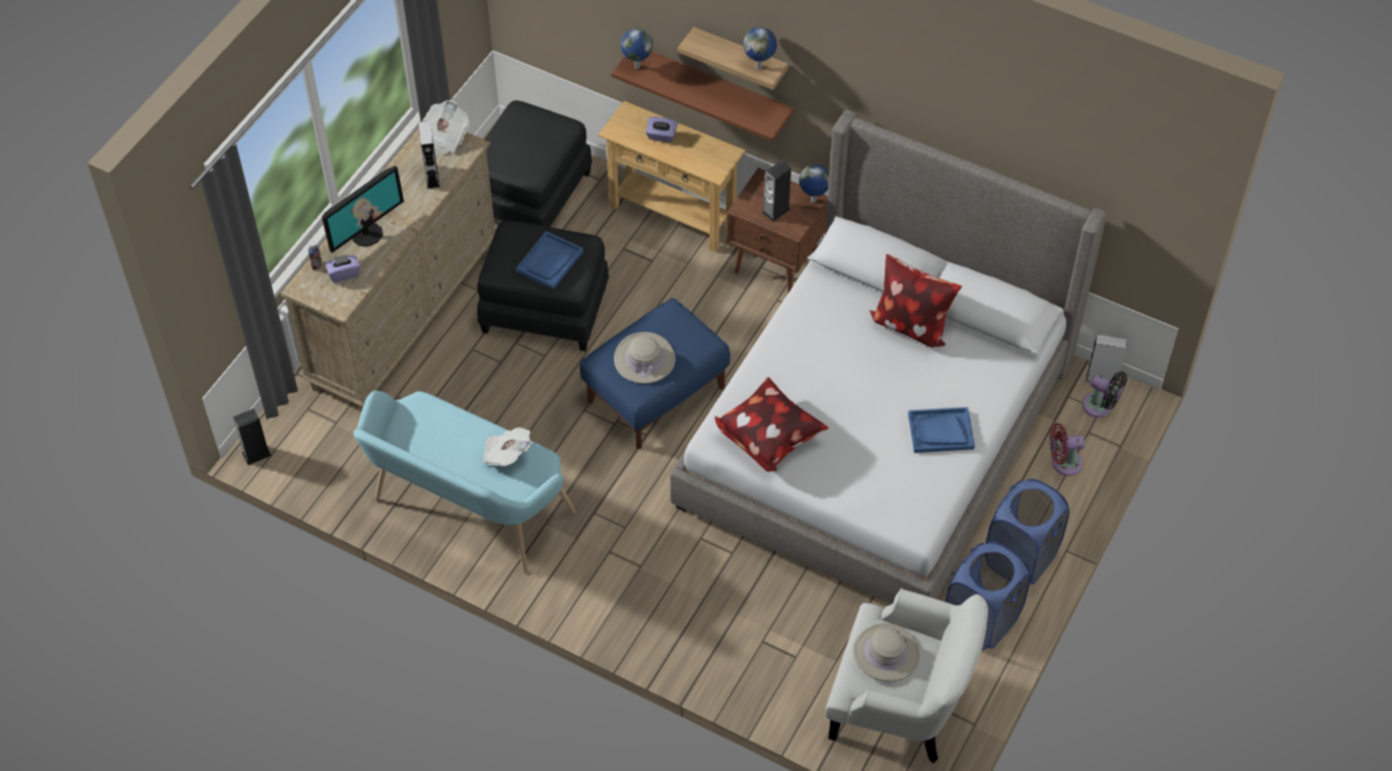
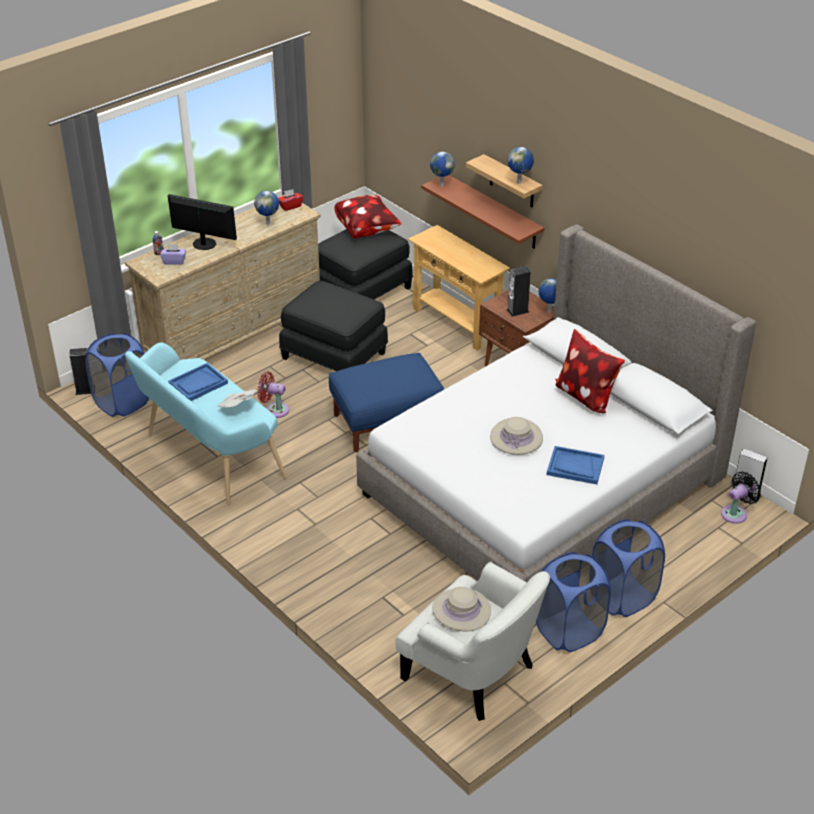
camera: 20 degrees right, 15 degrees down
(315, 459) = (122, 402): none -> blue laundry basket
(367, 234) = (204, 244): monitor -> monitor turned 135 degrees counterclockwise
(432, 176) = (268, 224): grey speaker -> globe
(444, 138) = (290, 206): newspaper -> red tissue box
(549, 262) = (337, 307): blue tray -> blue tray (198, 384)
(644, 359) = (375, 380): beige hat -> beige hat (516, 438)
(661, 136) = (452, 248): purple tissue box -> none
(769, 437) = (436, 438): pillow -> pillow (367, 229)
(1063, 463) = (688, 542): red fan -> red fan (274, 410)
(1100, 407) = (736, 513): black fan -> black fan turned 90 degrees counterclockwise

